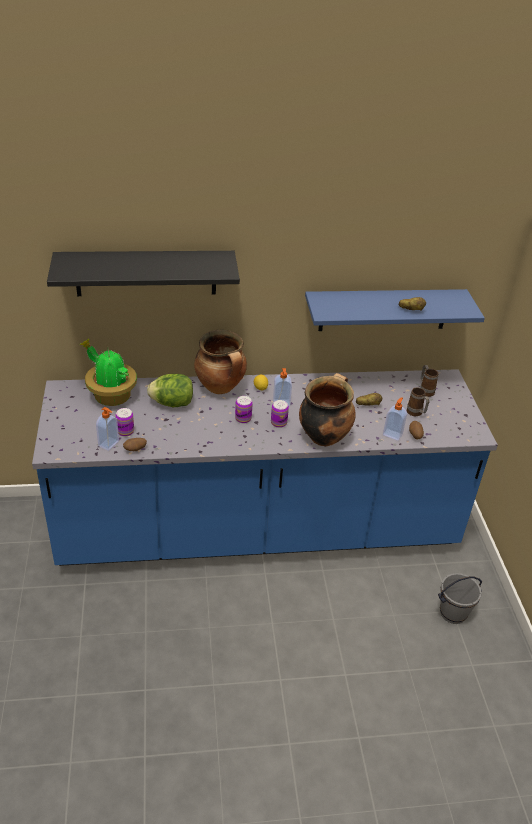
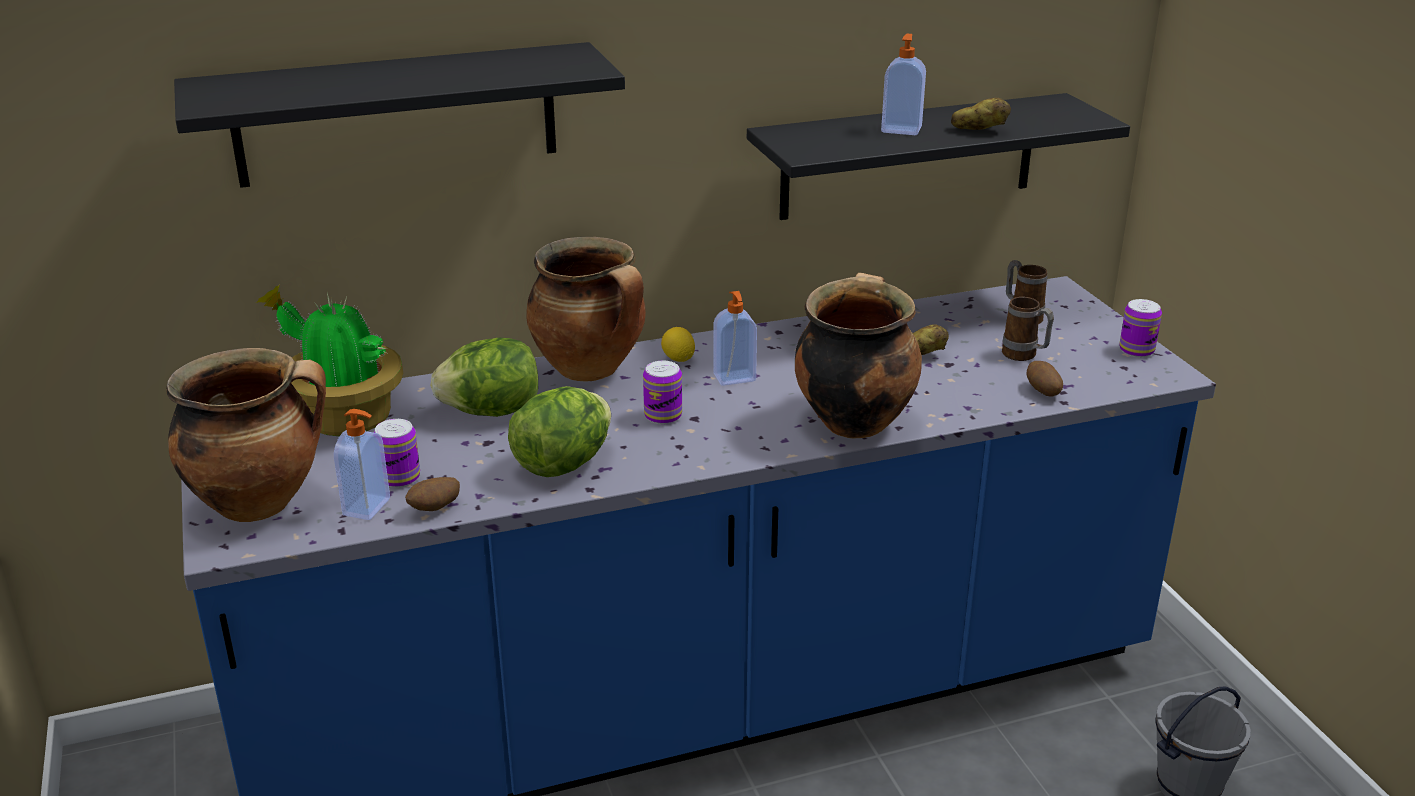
camera: 10 degrees left, 10 degrees down
(68, 433) = (260, 502): none -> cooking pot
(193, 436) = (563, 464): none -> lettuce
(279, 423) = (745, 412): can -> can (1136, 350)
(384, 310) = (909, 156): blue shelf -> black shelf
(392, 434) = (996, 397): soap dispenser -> soap dispenser (901, 129)

